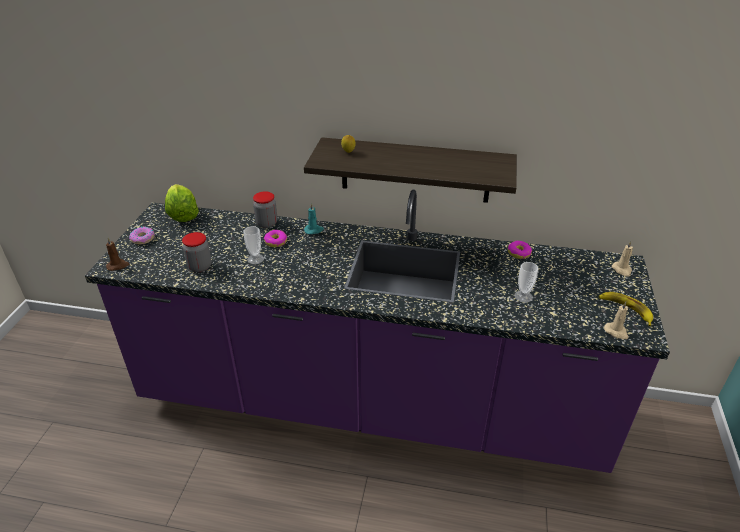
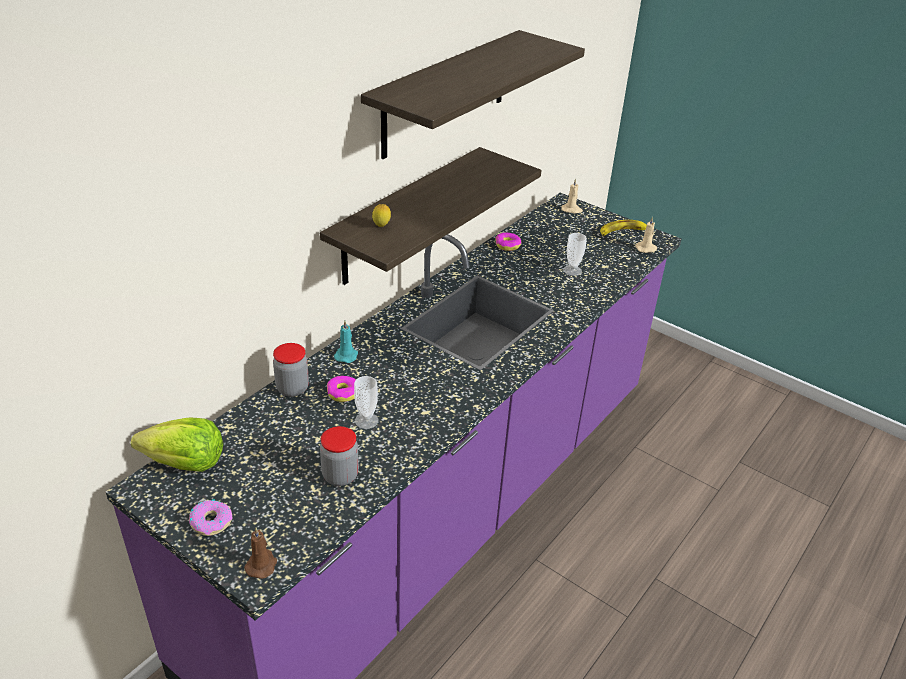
camera: 65 degrees left, 0 degrees up
(470, 88) = (445, 94): none -> shelf

